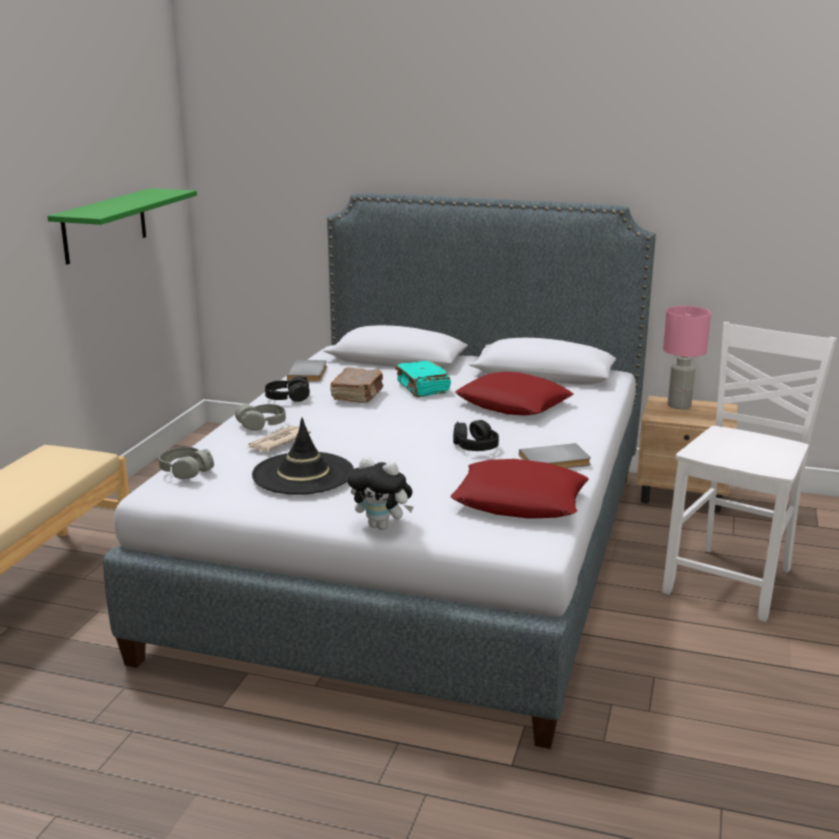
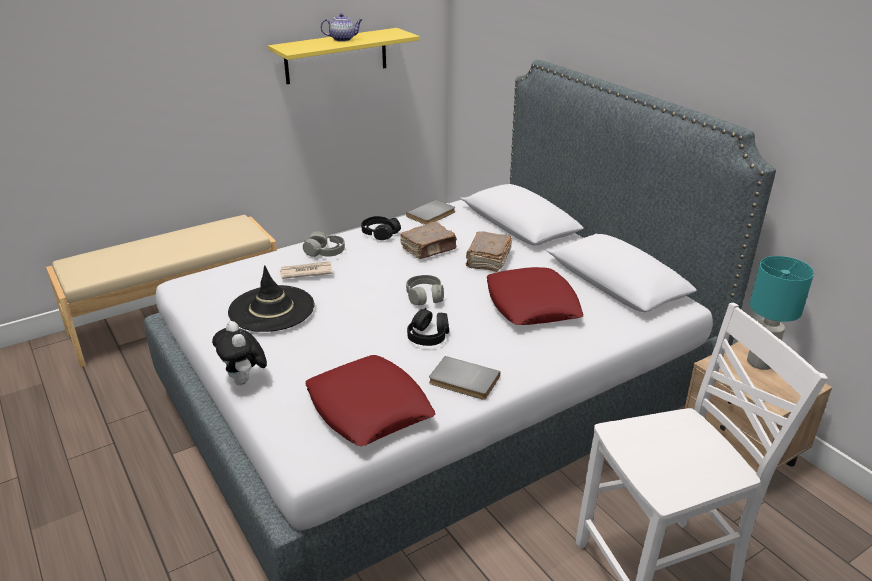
camera: 40 degrees right, 10 degrees up
(105, 225) = (336, 56): green shelf -> yellow shelf
(123, 201) = (343, 39): none -> teapot
(186, 471) = (218, 275): grey headphones -> grey headphones (425, 297)
(422, 388) = (488, 260): turquoise book -> brown book
(680, 405) = (760, 363): pink table lamp -> turquoise table lamp

